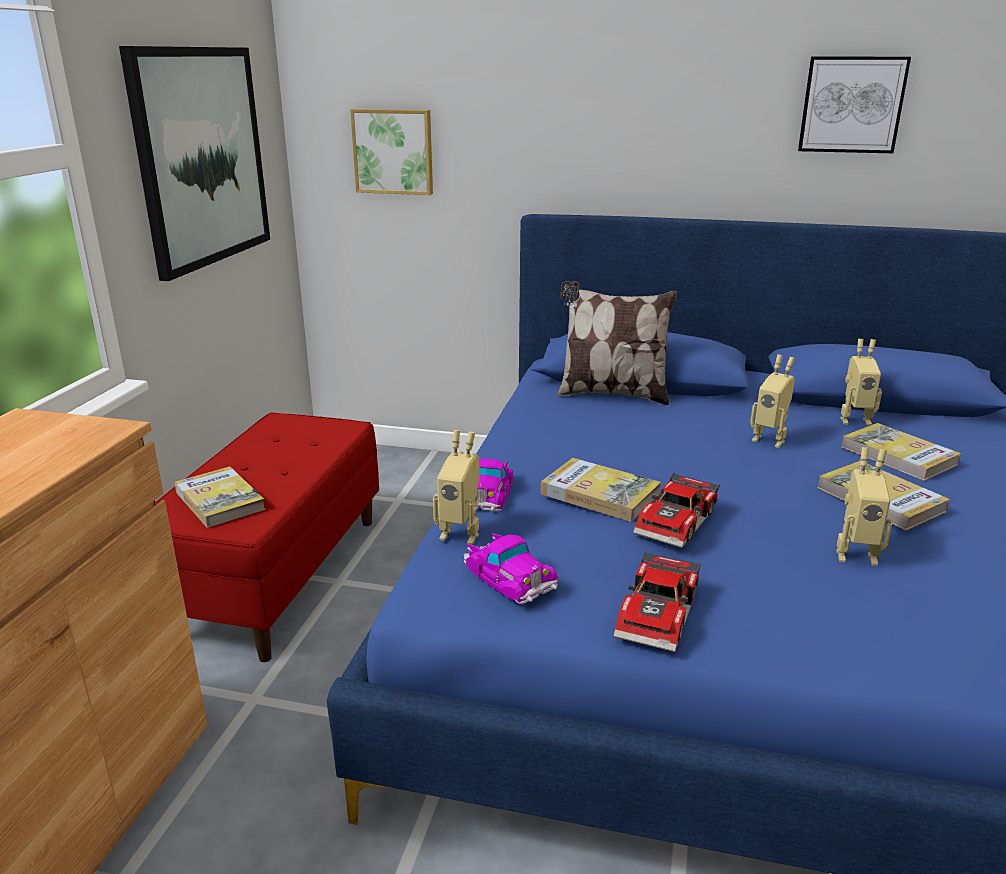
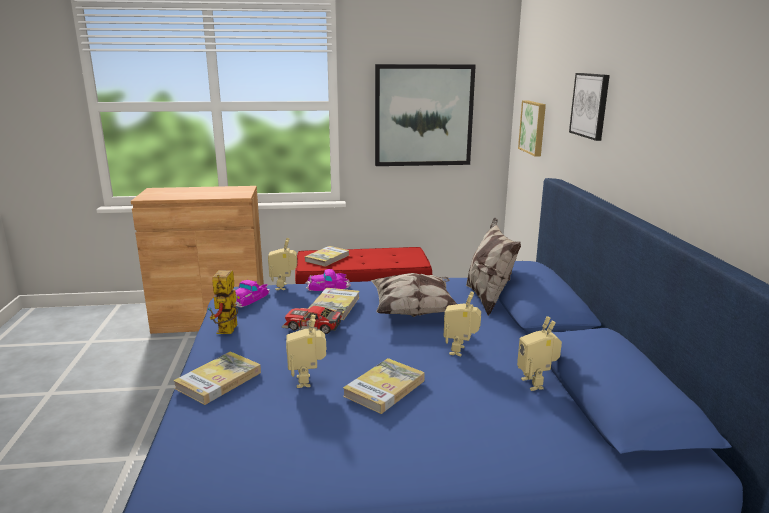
camera: 70 degrees right, 5 degrees down
(634, 443) = (414, 311): none -> pillow
(661, 614) = (228, 332): toy car -> toy robot
(851, 105) = (710, 130): picture -> picture (590, 105)
(898, 455) = (473, 399): book -> book (218, 380)

